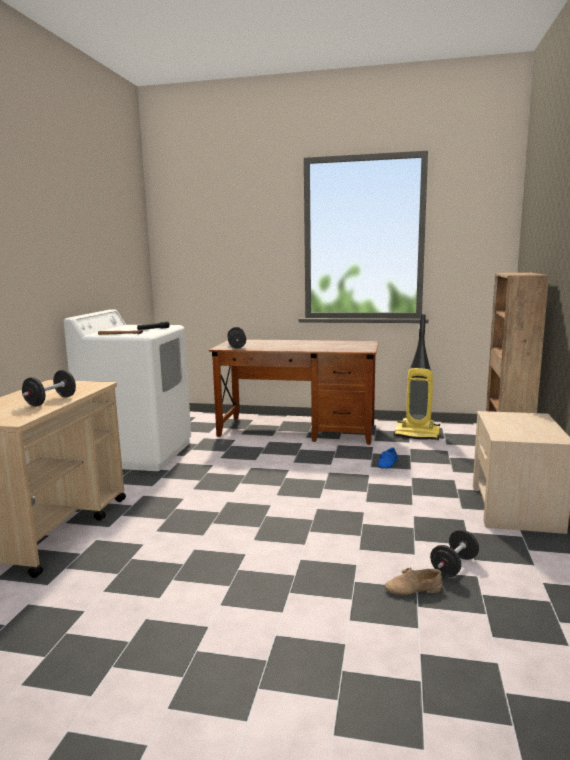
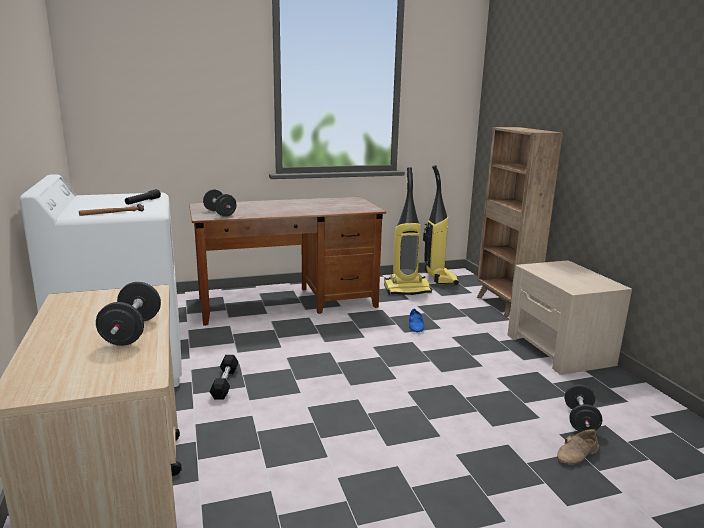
camera: 30 degrees left, 5 degrees up
(189, 475) = (225, 383): none -> black dumbbell
(464, 429) = (439, 278): none -> vacuum cleaner

